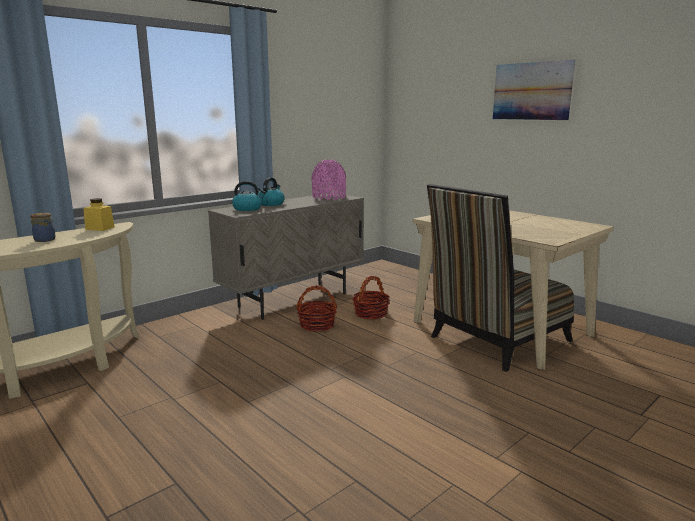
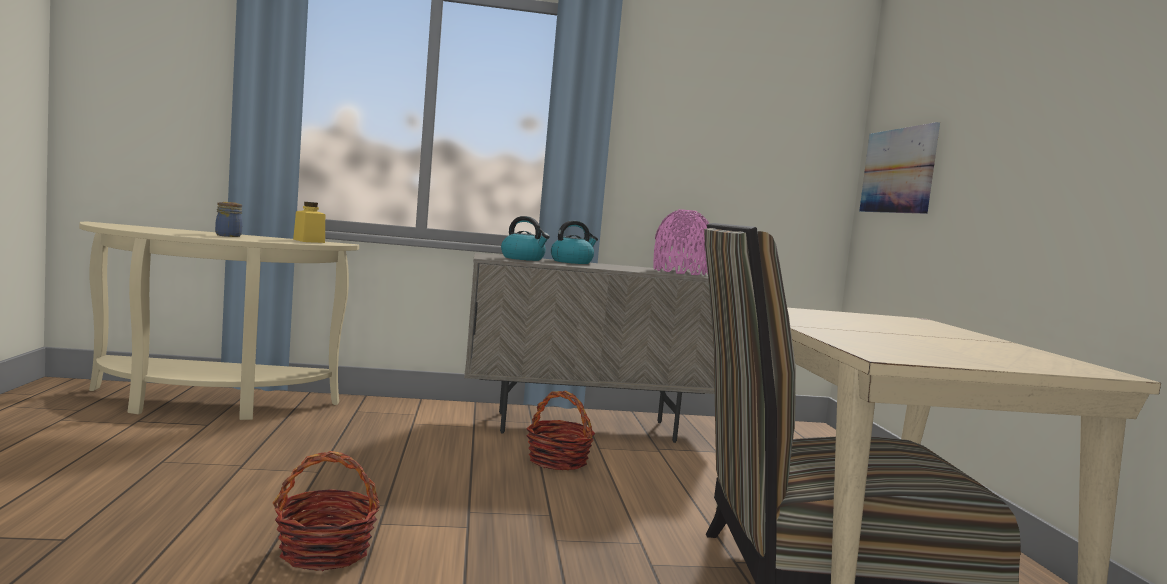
camera: 35 degrees right, 10 degrees down
(370, 313) = (666, 475): basket -> basket (325, 552)
(531, 91) = (1073, 90): picture -> picture (898, 171)

